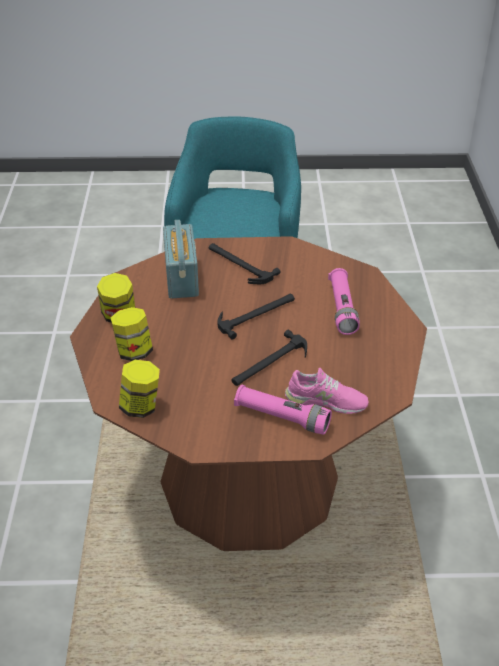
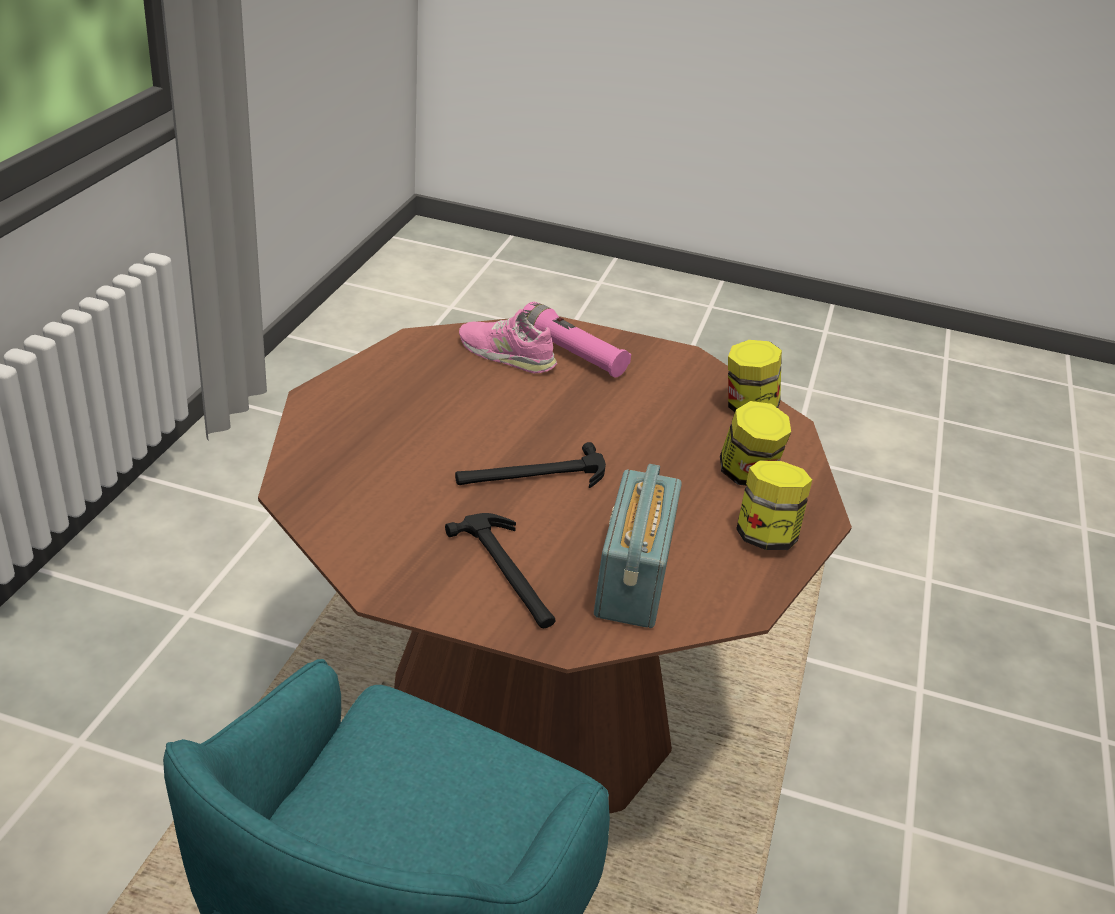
camera: 165 degrees left, 5 degrees down
(269, 363) = (552, 409): hammer -> none
(342, 309) = (387, 447): pink flashlight -> none

